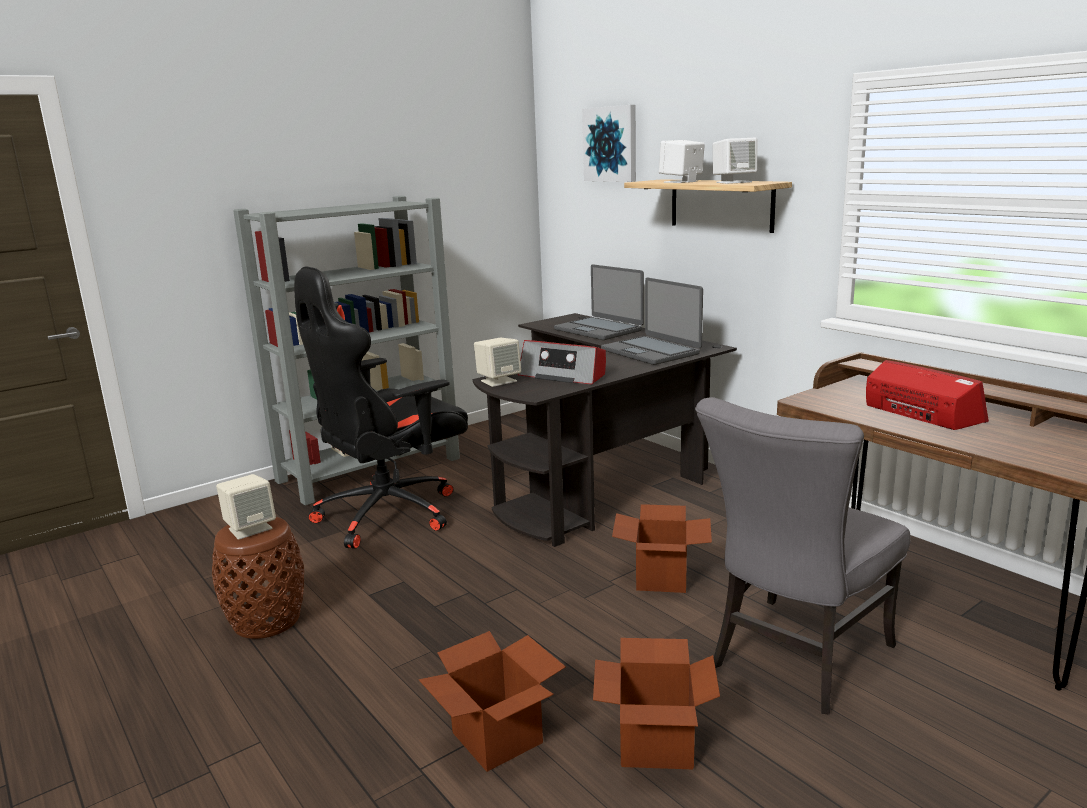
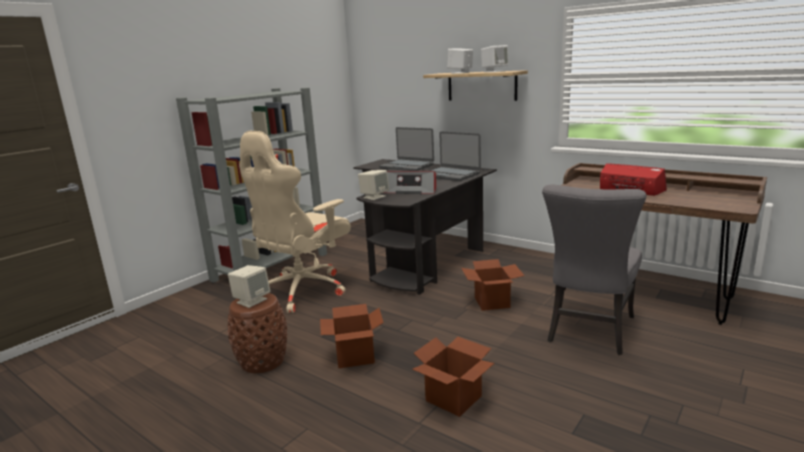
camera: 15 degrees left, 0 degrees up
(397, 512) = (307, 288): black office chair -> beige office chair
(611, 144) = (404, 53): picture -> none
(656, 743) = (543, 384): cardboard box -> cardboard box (355, 356)

